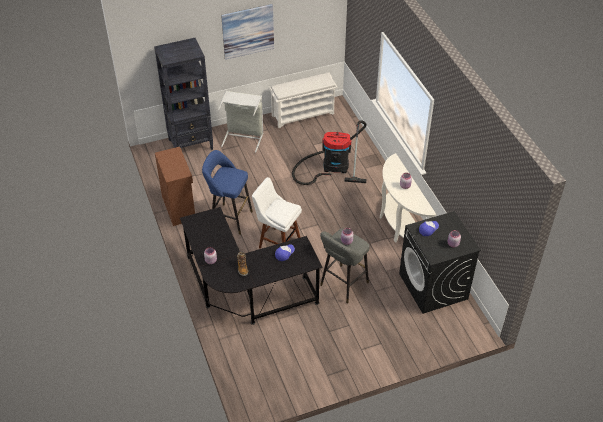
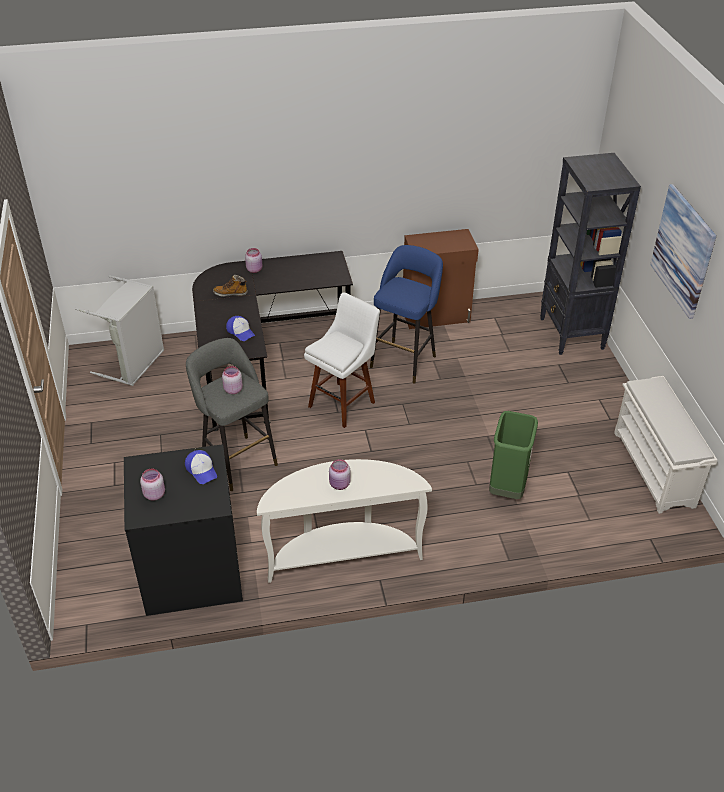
camera: 100 degrees right, 5 degrees down
(243, 137) = (589, 389): grey laundry basket -> grey laundry basket (134, 364)
(332, 166) = (507, 489): vacuum cleaner -> green trash can

